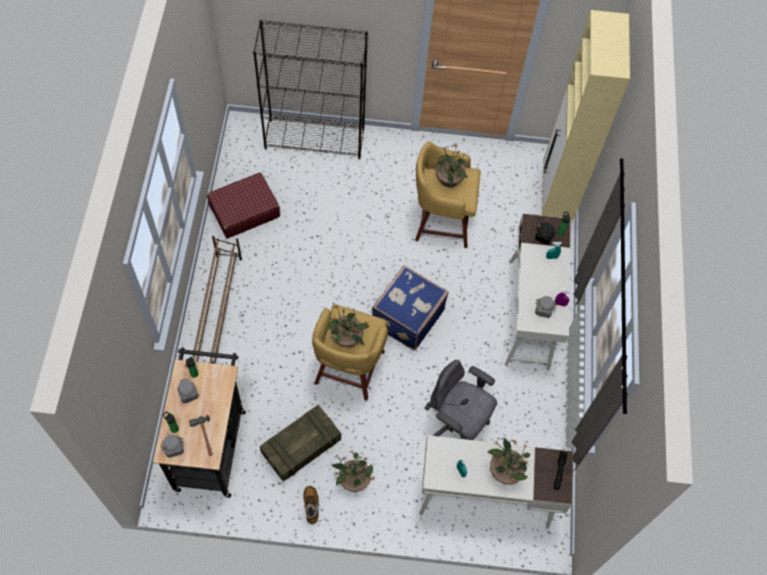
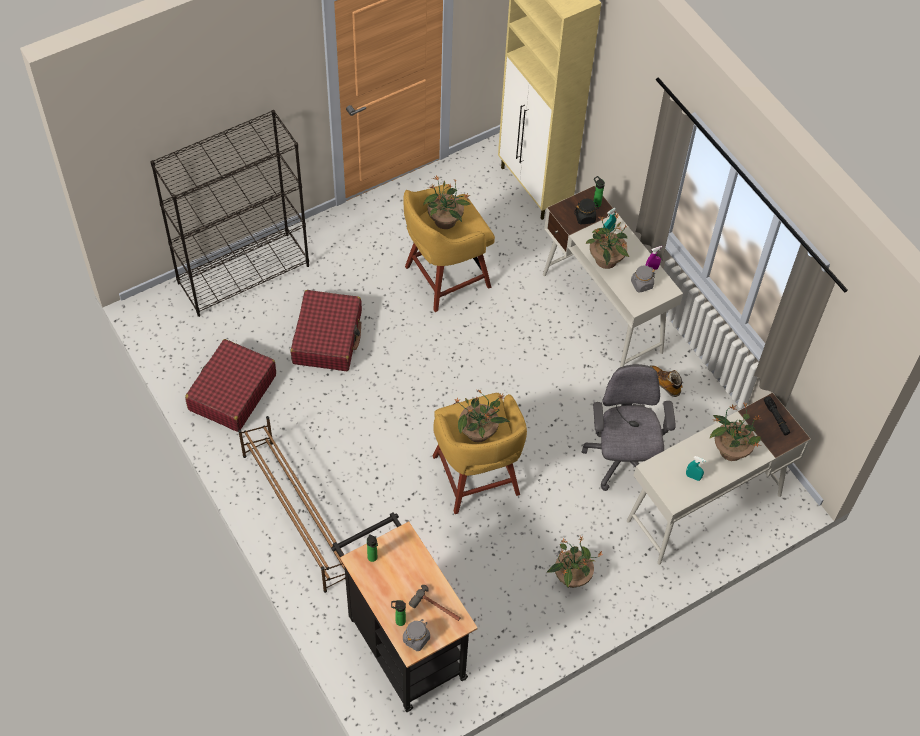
camera: 35 degrees left, 5 degrees down
(188, 394) = (384, 580): grey jar -> none
(301, 447) = (495, 582): crate -> none
(311, 506) = (552, 629): boot -> boot (663, 383)
(332, 213) = (327, 337): none -> red suitcase
(406, 317) = (489, 390): blue suitcase -> none
(455, 425) = (622, 460): grey office chair -> grey office chair turned 90 degrees clockwise
(532, 276) = (606, 260): none -> potted plant

